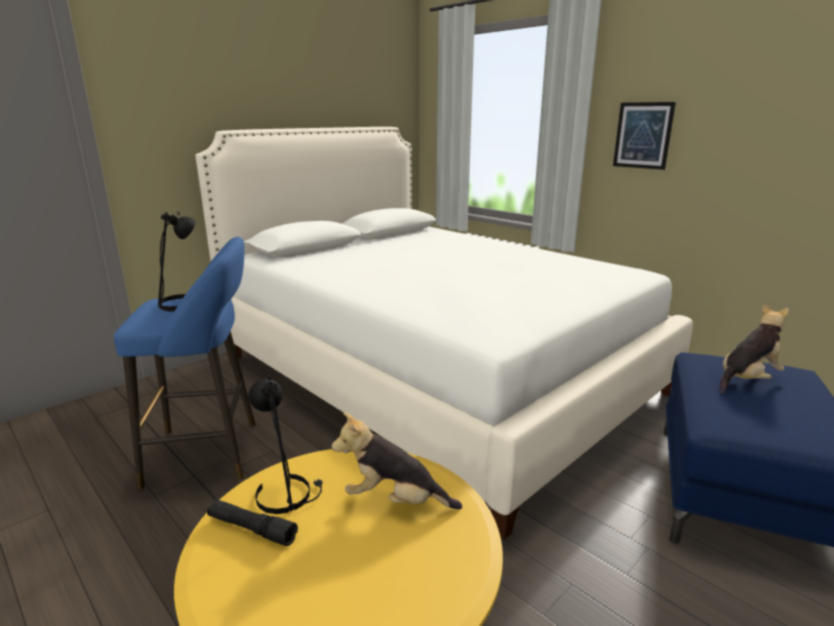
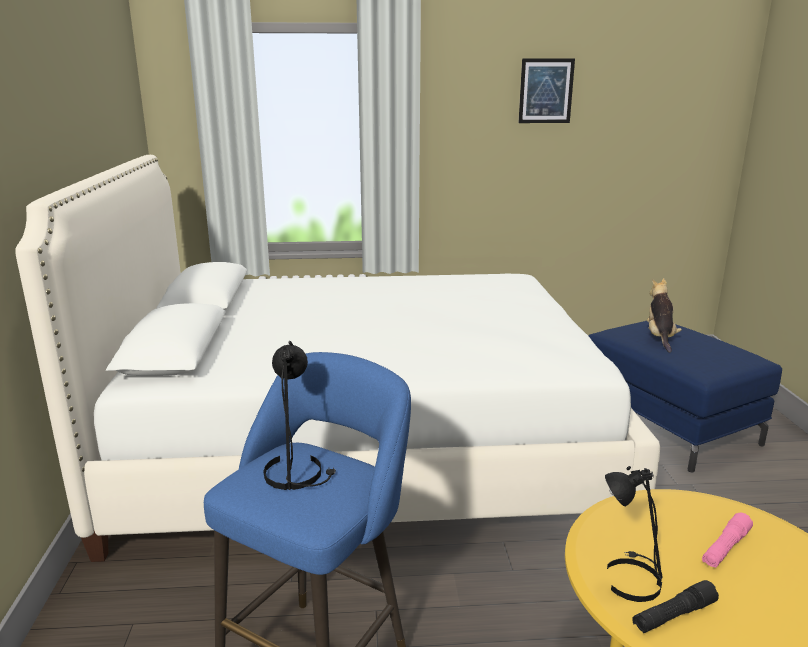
camera: 50 degrees left, 0 degrees up
(389, 536) = (725, 548): none -> pink flashlight
(395, 500) = (681, 528): plush toy -> none
(643, 135) = (465, 149): picture -> picture (546, 91)

